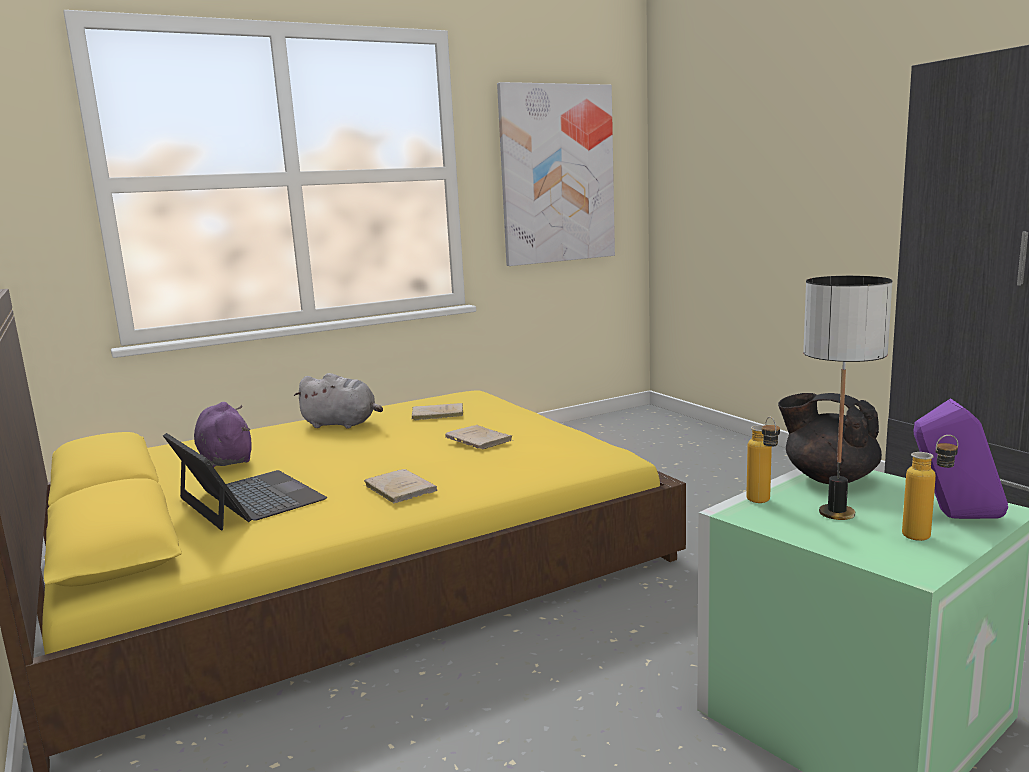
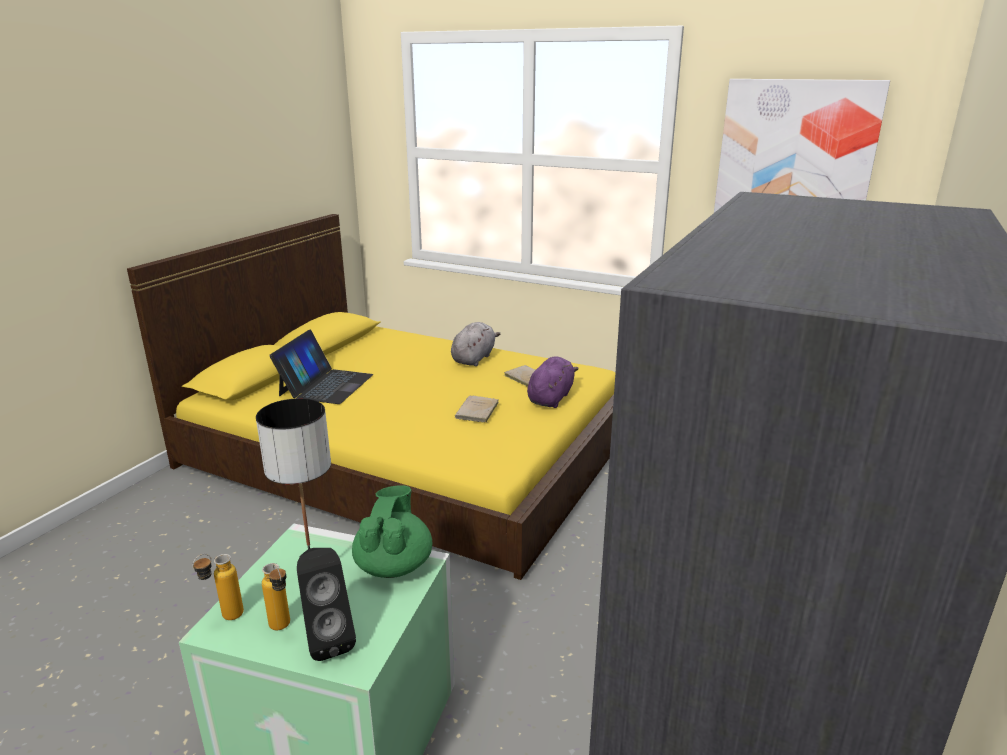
camera: 55 degrees right, 10 degrees up
(225, 459) = (383, 354): purple plush toy -> purple plush toy (551, 398)
(342, 424) = (474, 358): grey plush toy -> grey plush toy turned 135 degrees counterclockwise
(399, 488) = (369, 418): beige book -> none
(762, 503) = (321, 545): bottle -> bottle (224, 618)
(828, 478) = (394, 565): black teapot -> green teapot
(953, 517) = (327, 639): purple speaker -> black speaker

